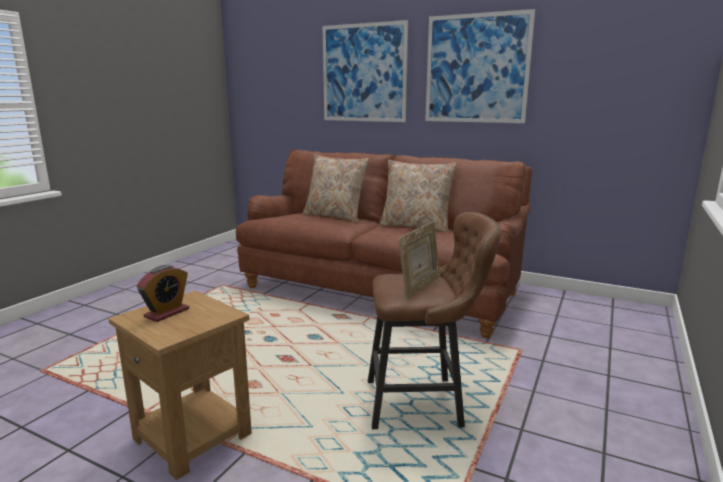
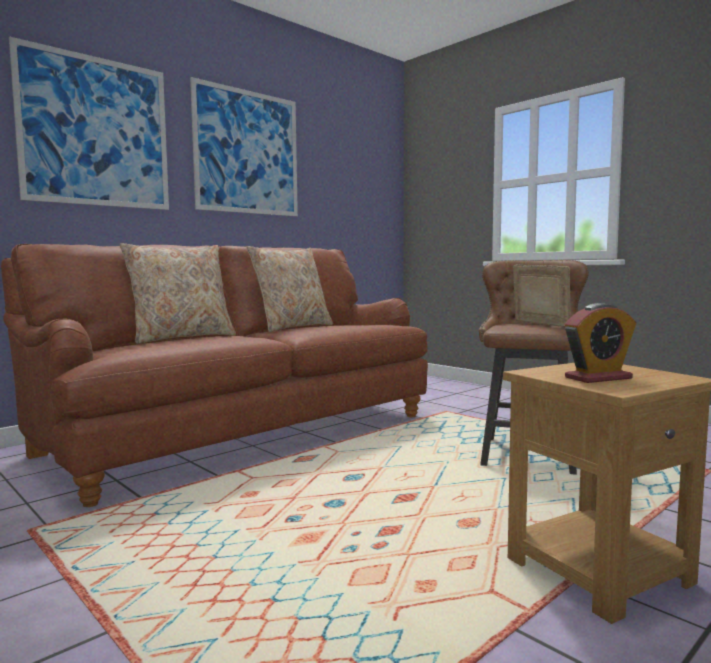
camera: 70 degrees left, 10 degrees down
(167, 313) = (598, 378): alarm clock -> alarm clock turned 105 degrees clockwise

